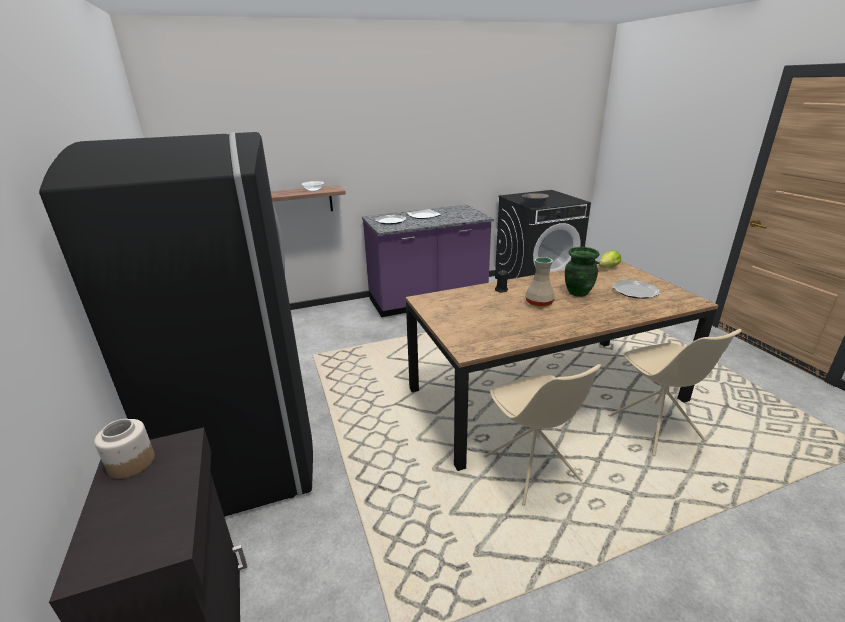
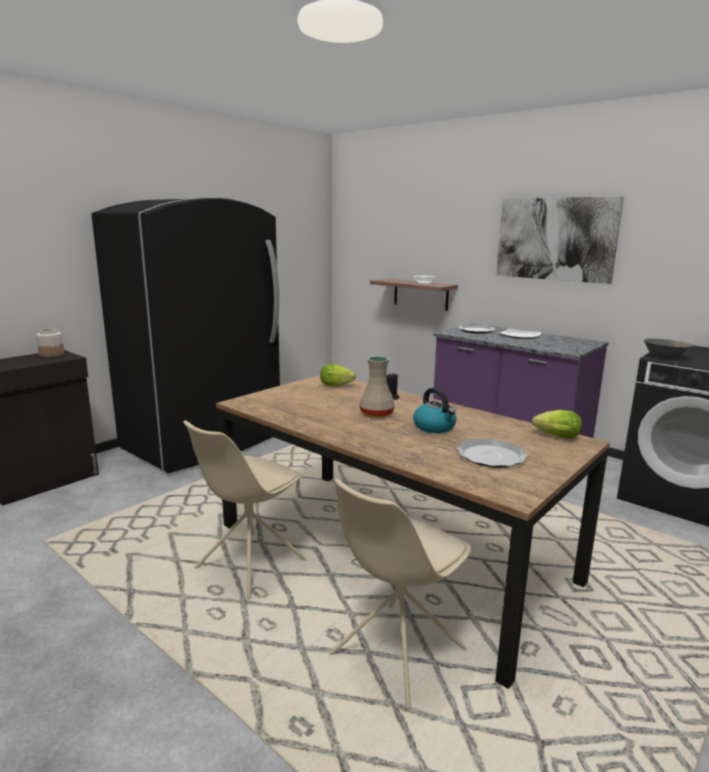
camera: 60 degrees right, 10 degrees down
(419, 134) = (555, 239): none -> picture
(453, 301) = (338, 386): none -> lettuce
(577, 292) = (435, 427): green vase -> kettle

